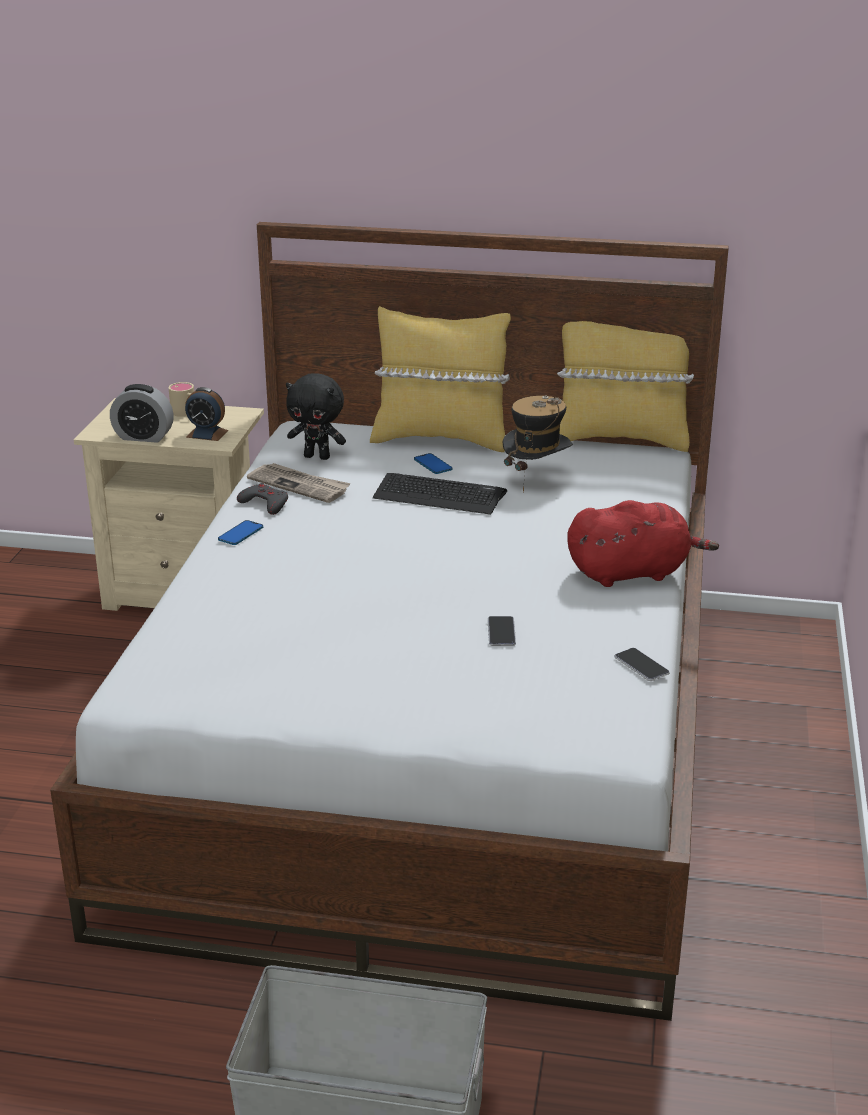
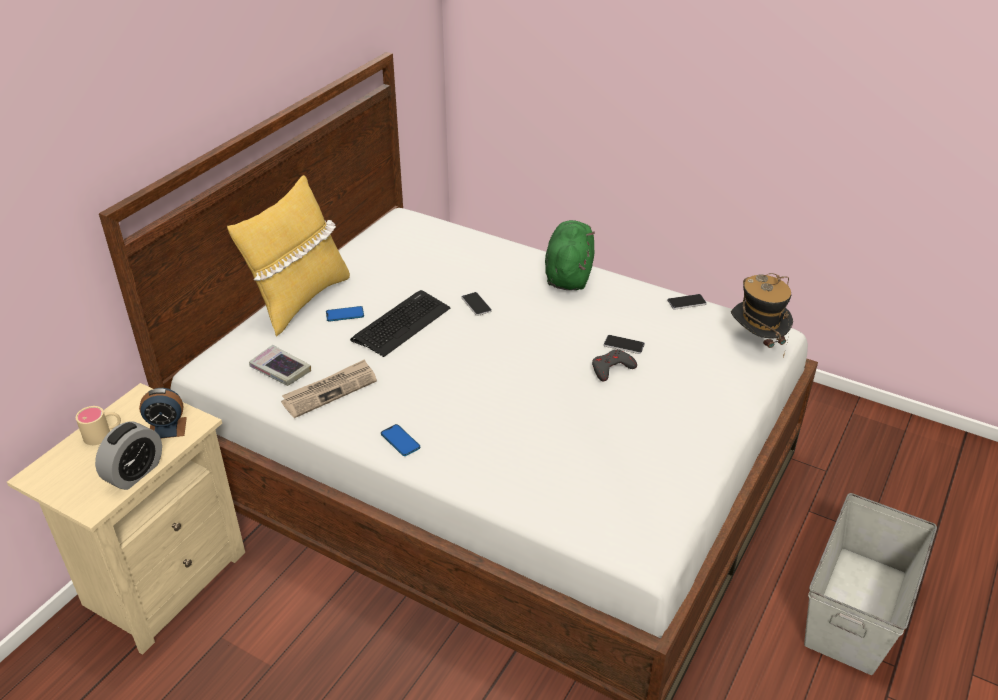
camera: 70 degrees left, 10 degrees up
(207, 434) = (167, 428): alarm clock -> alarm clock turned 45 degrees clockwise
(265, 503) = (351, 417): grey game controller -> grey game controller (611, 368)
(317, 456) = (280, 370): black plush toy -> book
(510, 527) = (476, 304): none -> phone
(536, 478) = (405, 275): hat -> hat (756, 344)
(619, 439) = (367, 225): yellow pillow -> none
(632, 573) = (569, 274): red plush toy -> green plush toy

